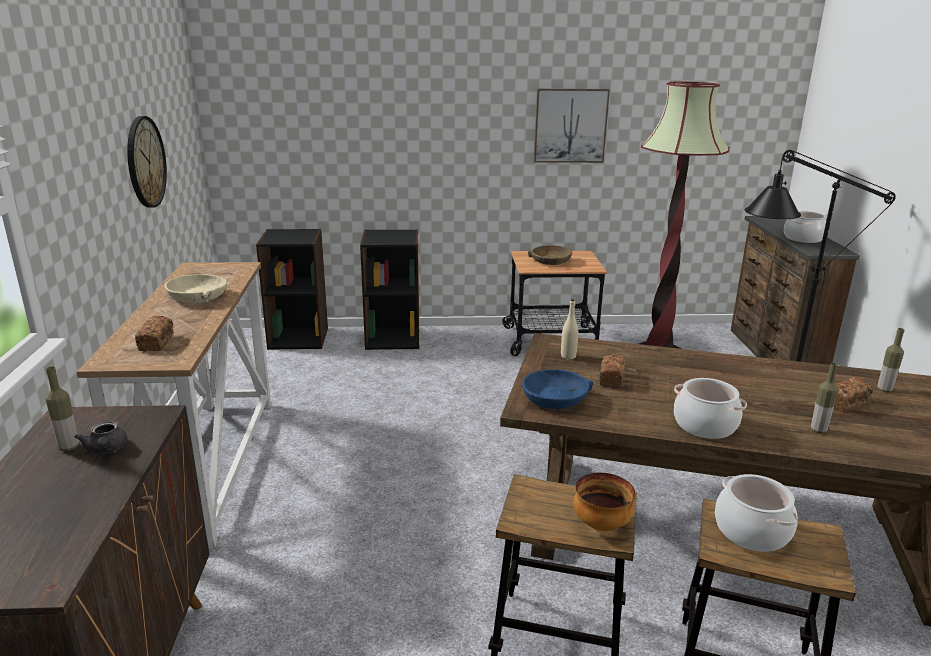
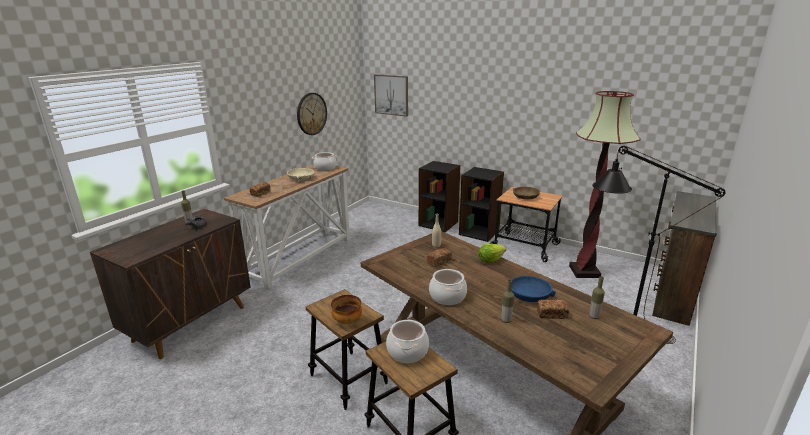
camera: 35 degrees right, 0 degrees up
(298, 338) = (394, 212): black bookcase -> black bookcase (479, 232)
(555, 398) = (396, 262): blue bowl -> blue bowl (529, 295)
(570, 125) = (555, 113): picture -> picture (391, 95)
(669, 356) = (490, 260): none -> lettuce
(803, 238) = (691, 213): cooking pot -> cooking pot (325, 168)

